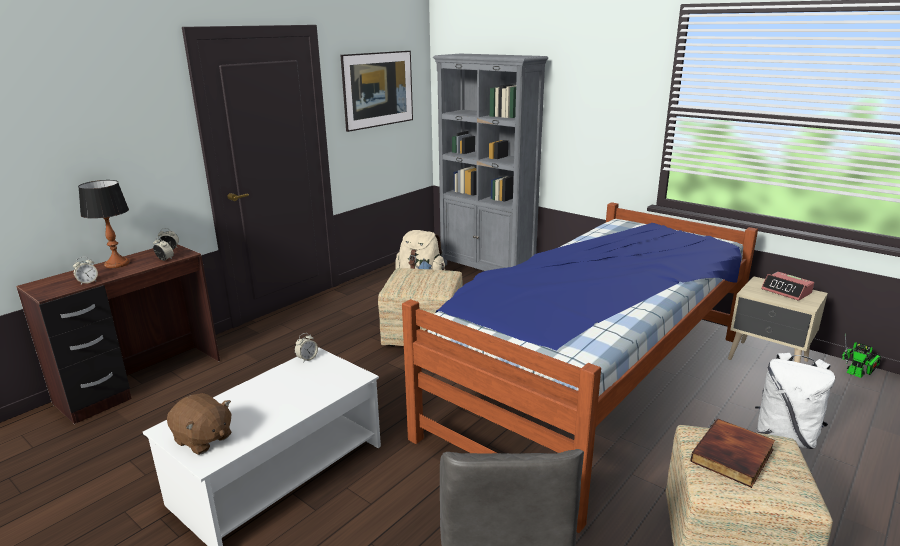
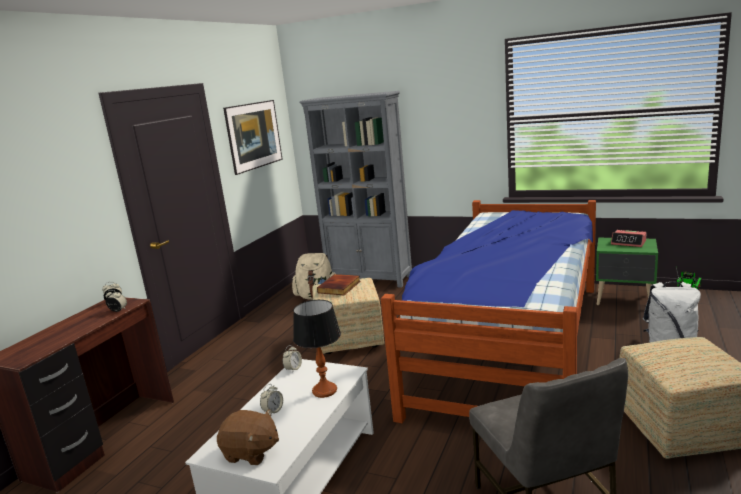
camera: 15 degrees left, 5 degrees down
(88, 282) = (56, 343): alarm clock -> alarm clock (273, 411)
(117, 264) = (71, 323): table lamp -> table lamp (324, 390)
(734, 456) = (676, 356): book -> book (340, 287)
(768, 361) = (625, 300): beige nightstand -> green nightstand

